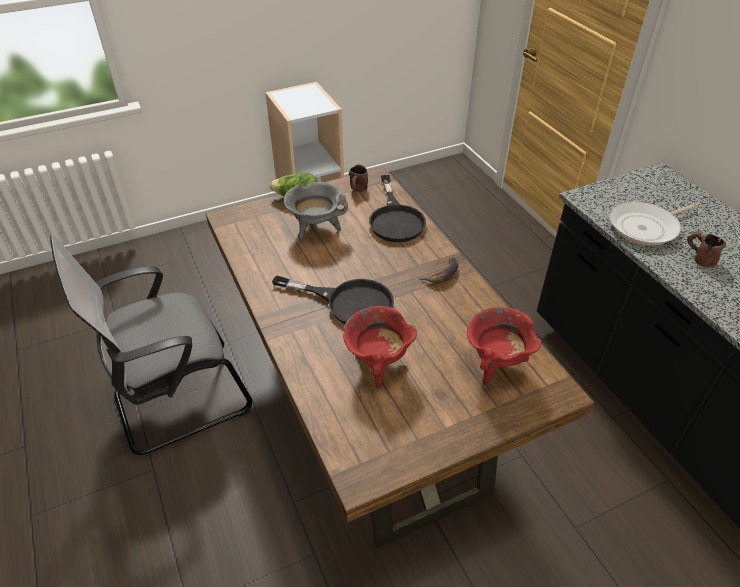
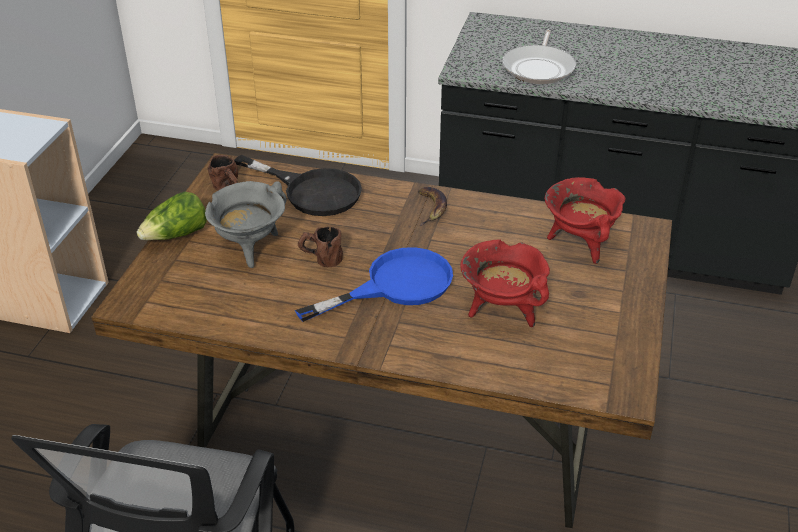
camera: 50 degrees left, 5 degrees down
(348, 302) = (395, 285): black frying pan -> blue frying pan
(698, 257) = (602, 70): brown mug -> brown mug (320, 259)

